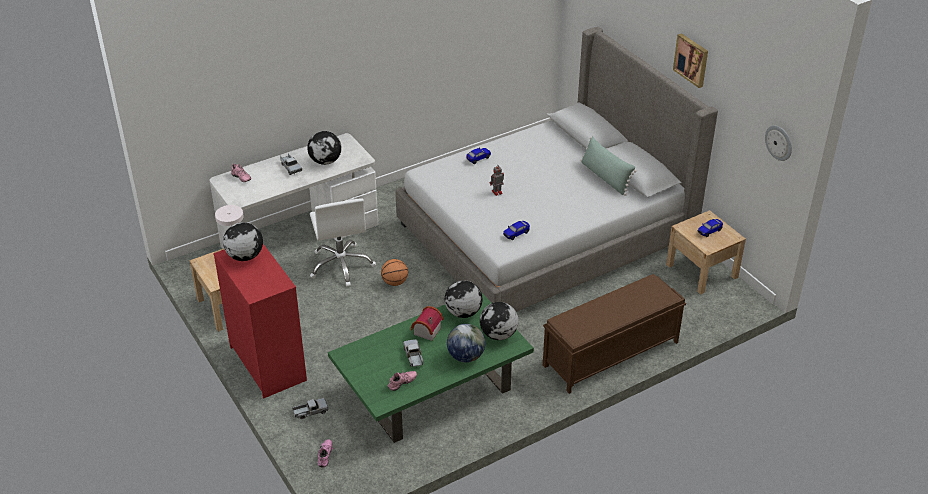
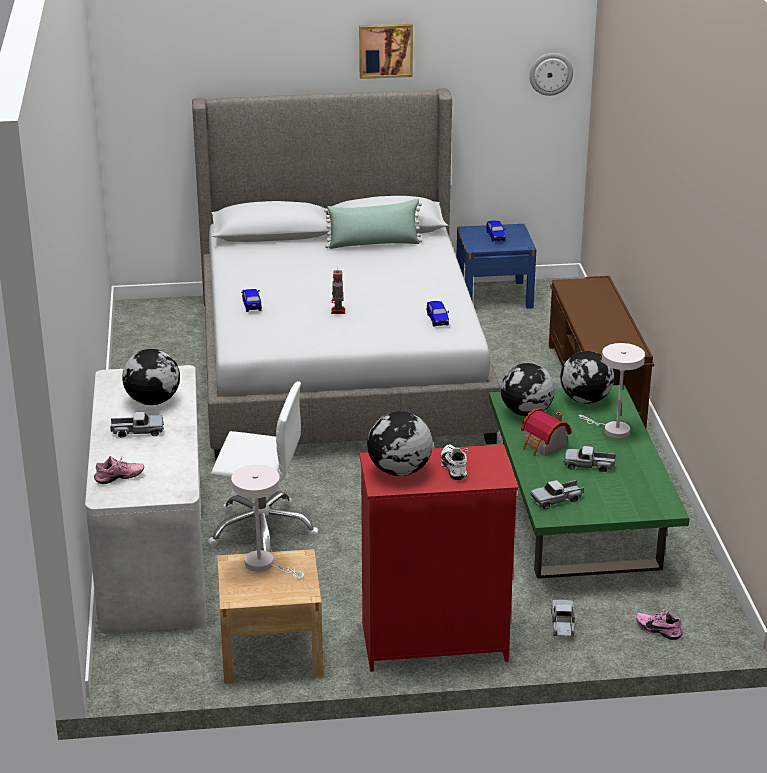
camera: 65 degrees left, 10 degrees down
(258, 275) = (455, 468): none -> white shoe
(364, 353) = (557, 499): none -> toy truck
(395, 282) = (340, 495): basketball -> none
(402, 384) = (637, 484): pink shoe -> none
(465, 356) = (612, 430): globe -> white table lamp
(701, 271) = (494, 296): beige nightstand -> blue nightstand

